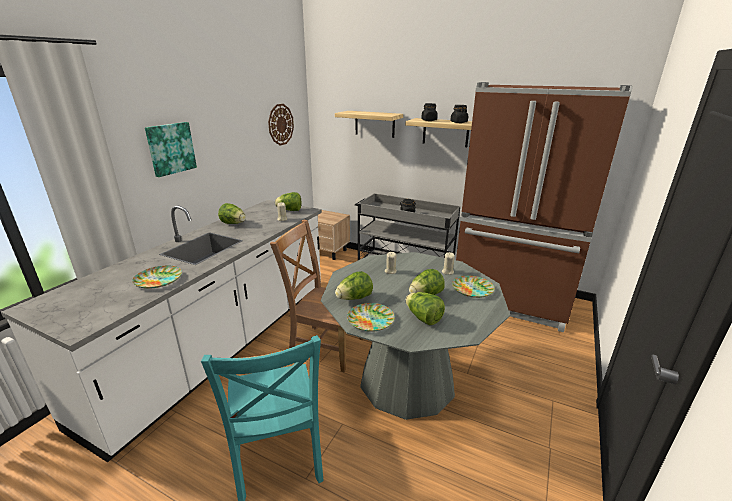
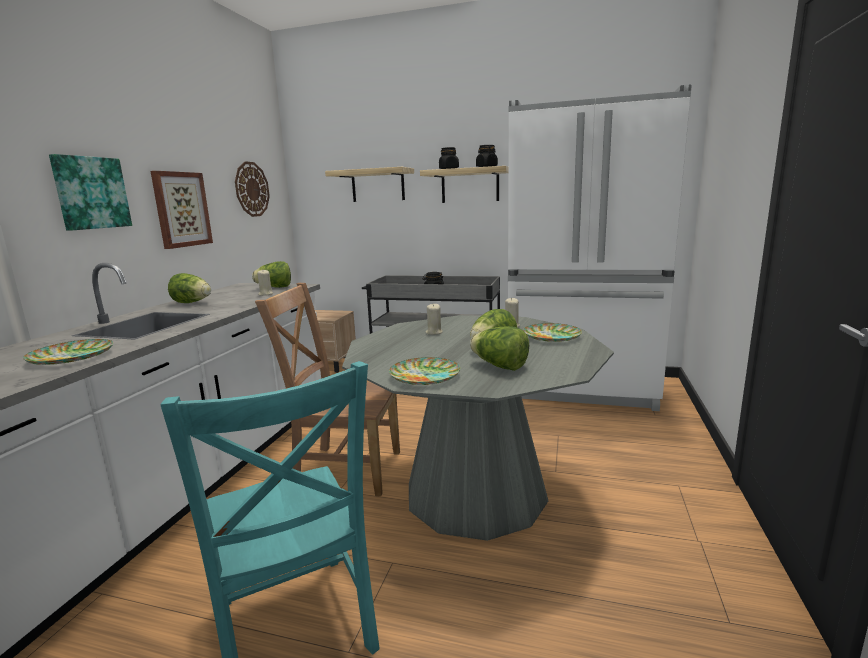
camera: 10 degrees left, 10 degrees down
(229, 149) = (181, 209): none -> picture
(354, 298) = (392, 359): lettuce -> none
(510, 302) = (581, 389): brown fridge -> white fridge

